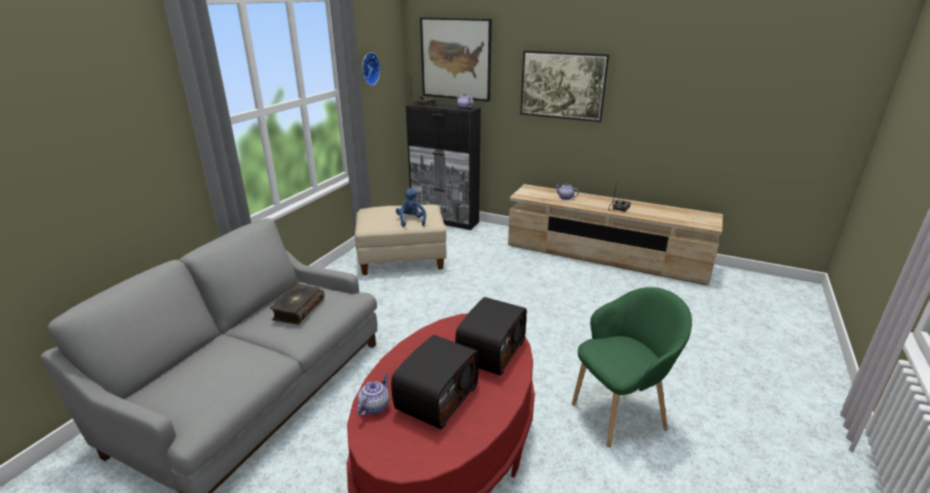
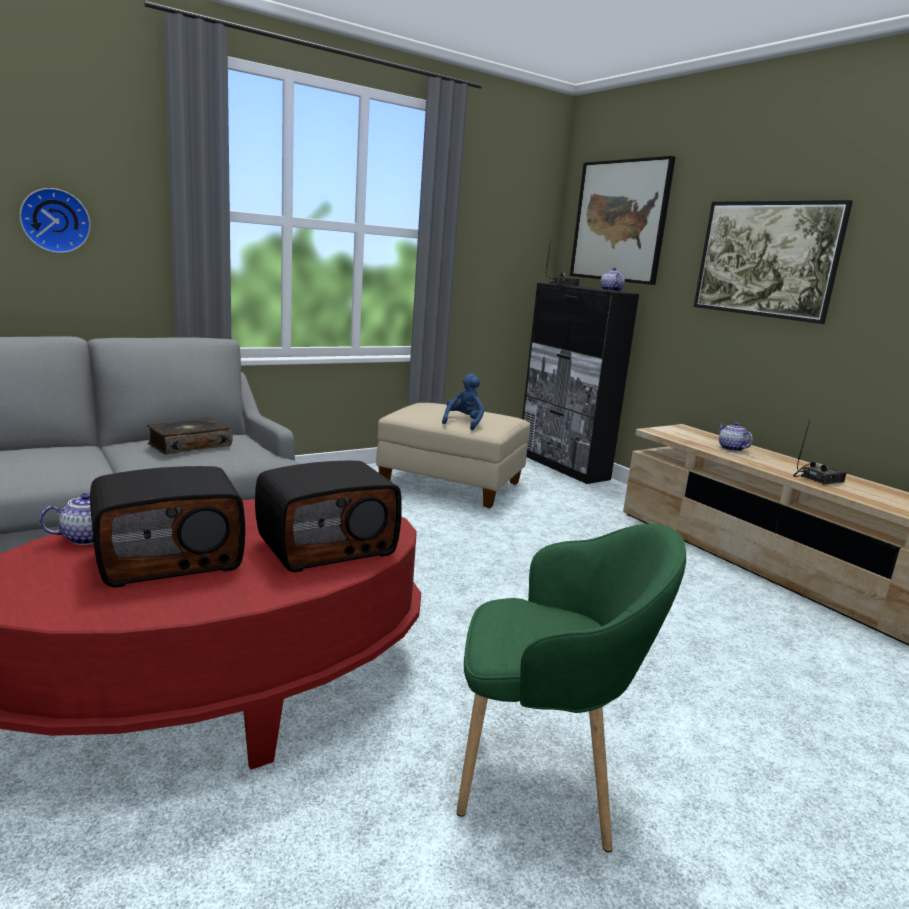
camera: 30 degrees right, 10 degrees down
(369, 69) = (486, 219): wall clock -> wall clock (55, 220)

